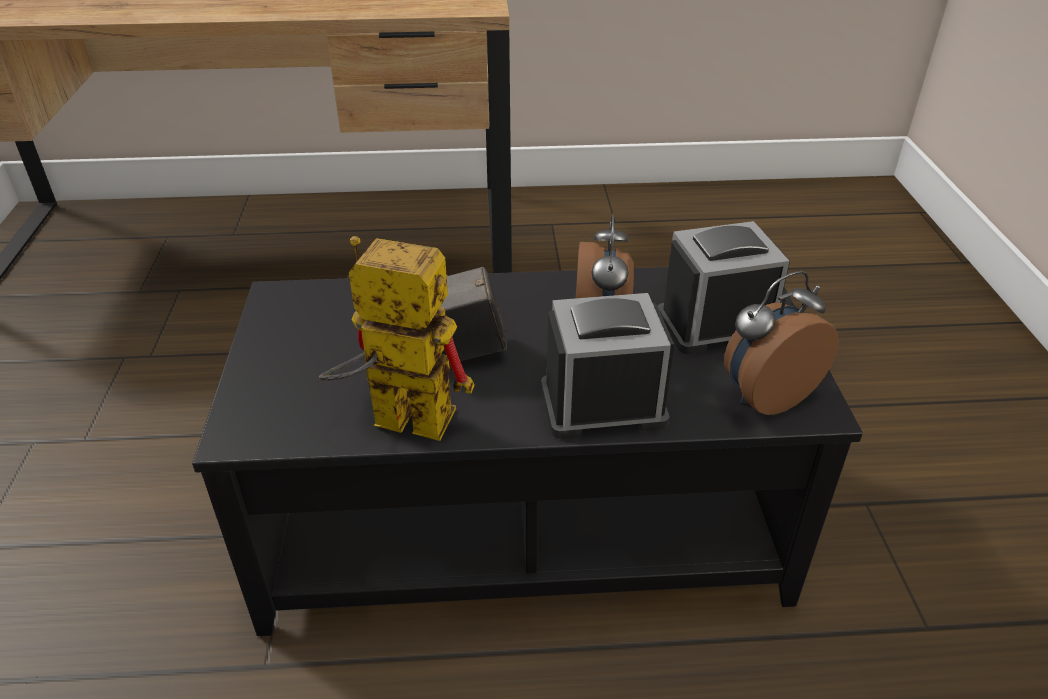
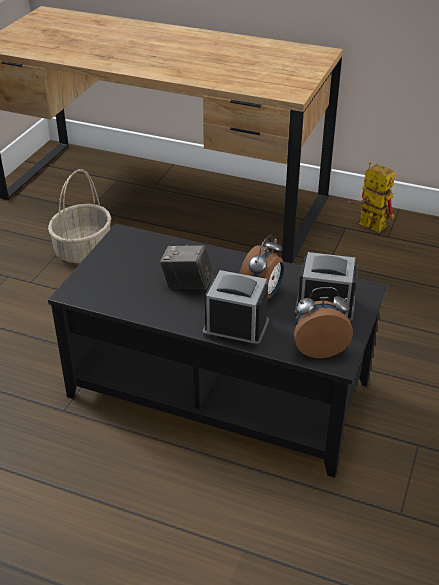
camera: 25 degrees right, 0 degrees up
(161, 357) = (83, 250): none -> basket
(395, 420) = (139, 307): toy robot -> toy robot (366, 224)

